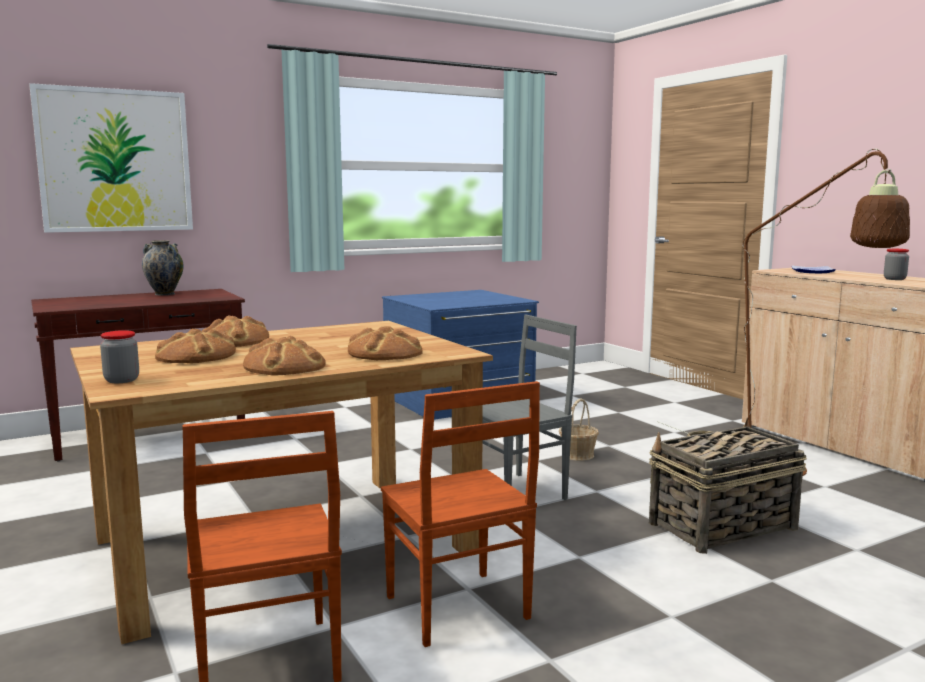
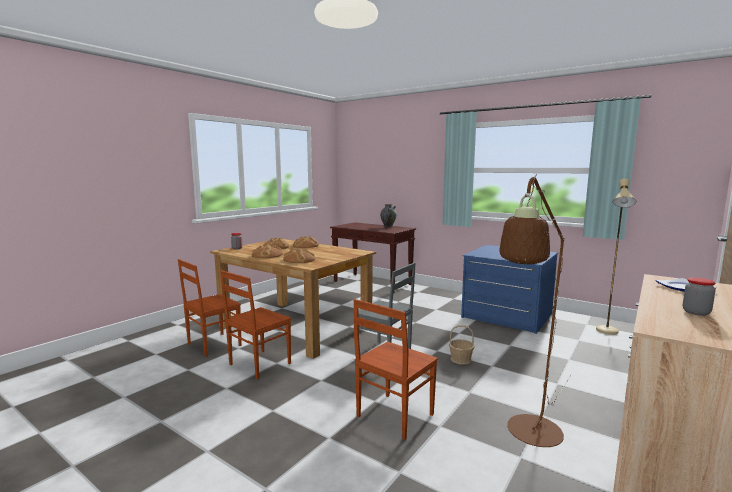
camera: 65 degrees right, 0 degrees up
(115, 161) = (383, 170): picture -> none
(565, 381) = (607, 333): none -> beige floor lamp
(721, 526) = (393, 415): basket -> brown chair

